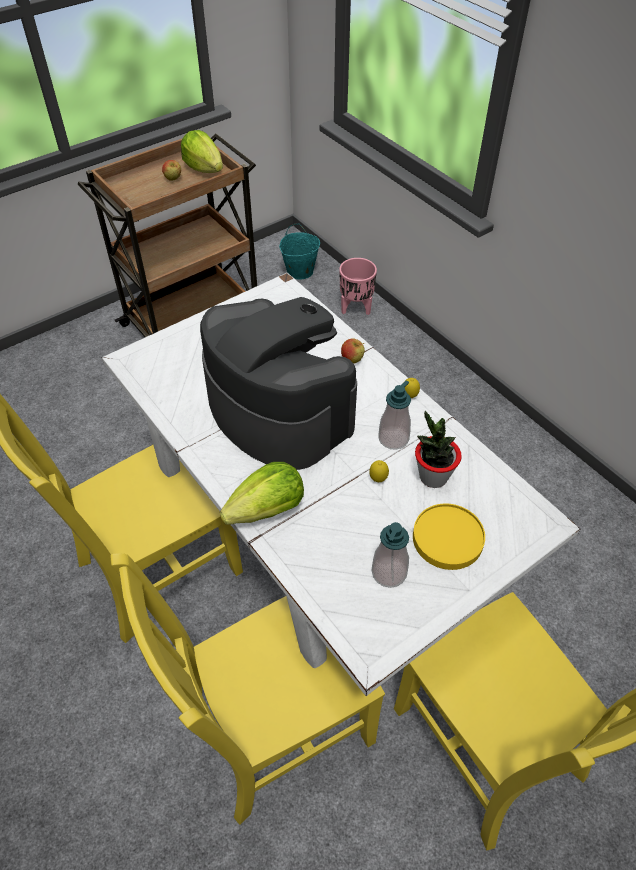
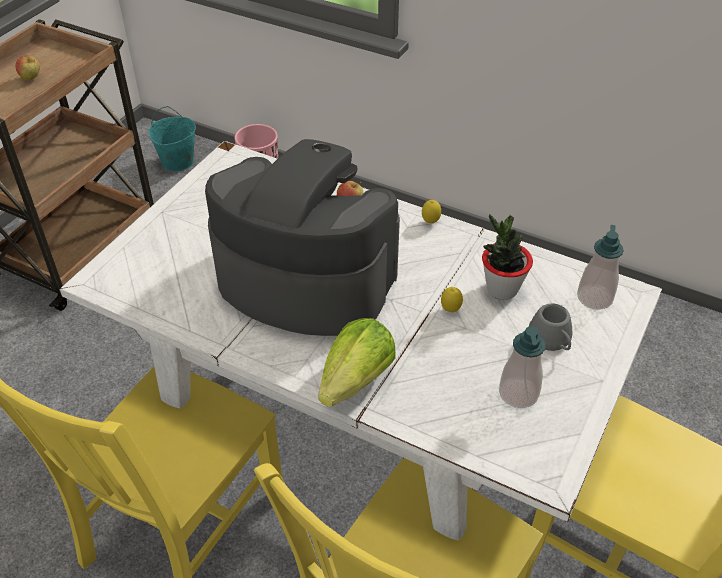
camera: 25 degrees left, 5 degrees down
(204, 168) = (62, 59): lettuce -> none
(393, 438) = (440, 266): soap dispenser -> soap dispenser (594, 298)
(447, 538) = (552, 340): yellow plate -> grey mug

